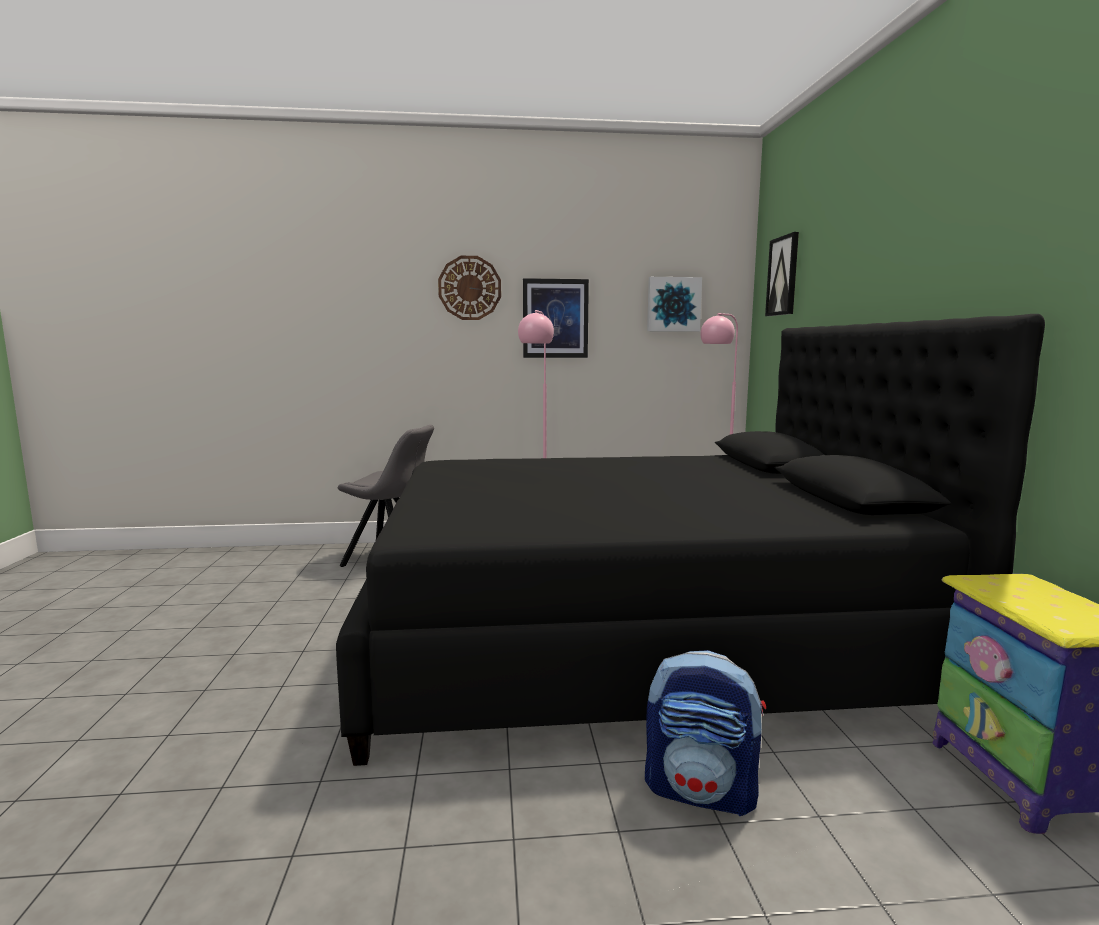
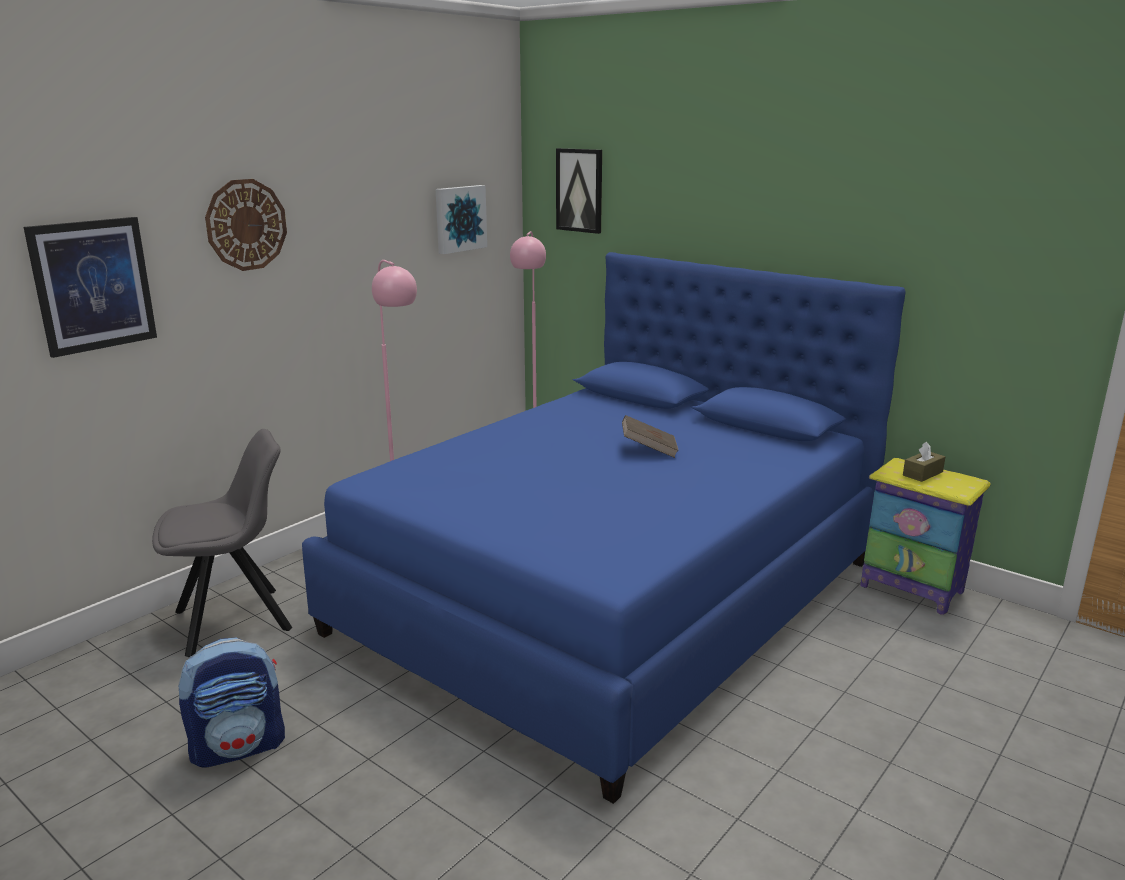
camera: 45 degrees left, 10 degrees up
(555, 318) = (348, 252): picture -> picture (93, 285)
(630, 636) = (611, 596): black bed -> blue bed
(674, 487) = (649, 450): none -> brown book
(701, 791) = (812, 680): backpack -> backpack (239, 747)
(1037, 595) = (922, 474): none -> brown tissue box

